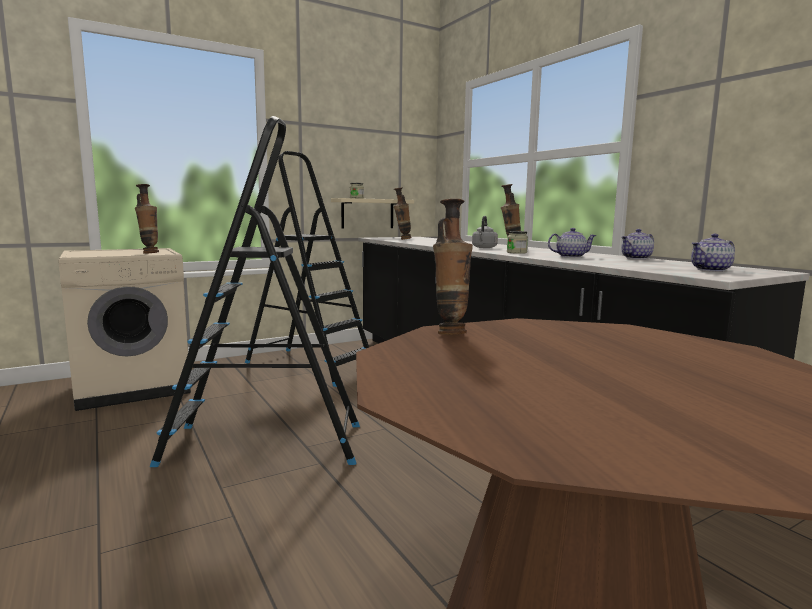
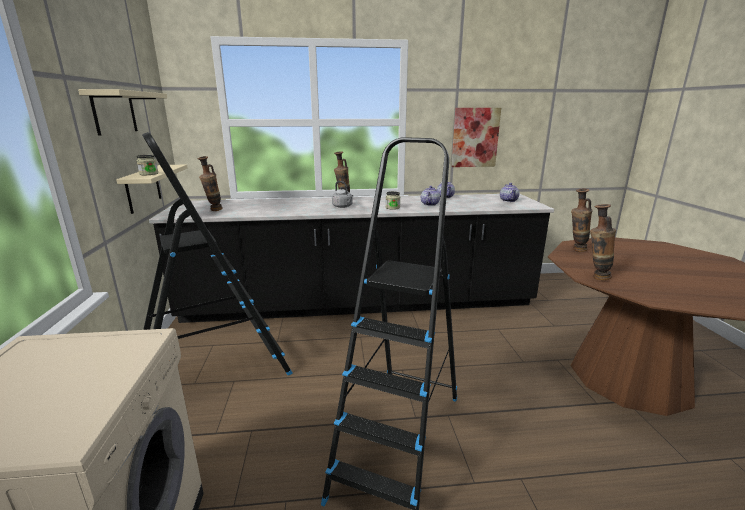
camera: 65 degrees left, 10 degrees up
(149, 253) = (109, 354): vase -> vase (575, 250)
(348, 150) = (114, 112): none -> beige shelf
(746, 162) = (475, 137): none -> picture

